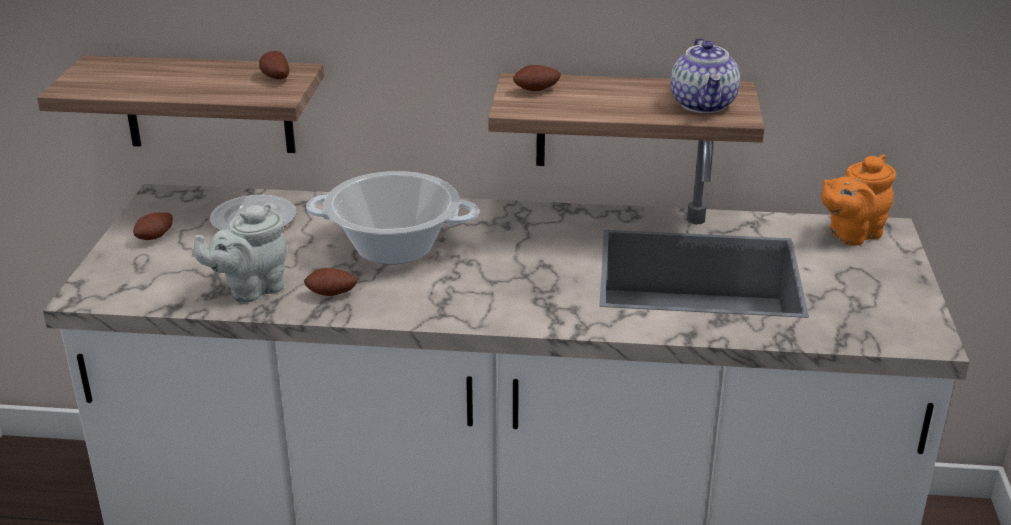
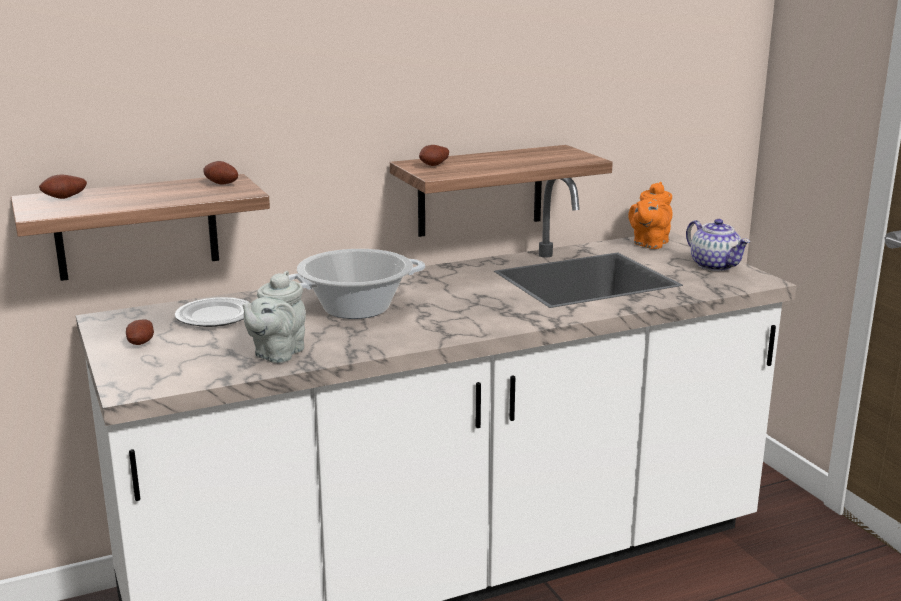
camera: 30 degrees left, 10 degrees down
(331, 295) = (348, 343): potato -> potato (65, 198)
(704, 105) = (557, 157): teapot -> teapot (715, 266)

